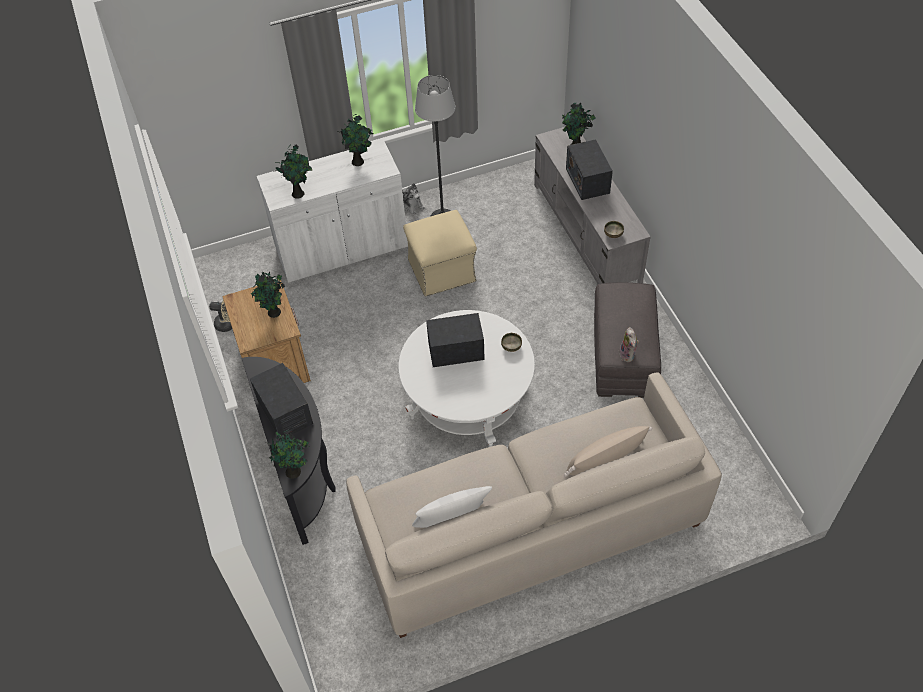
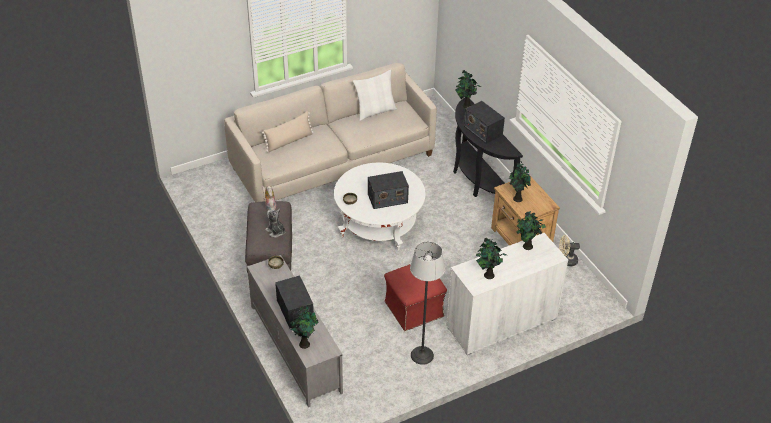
camera: 170 degrees right, 10 degrees down
(412, 205) = (452, 366): plush toy -> plush toy (276, 231)
(442, 270) = (413, 309): beige ottoman -> red ottoman

